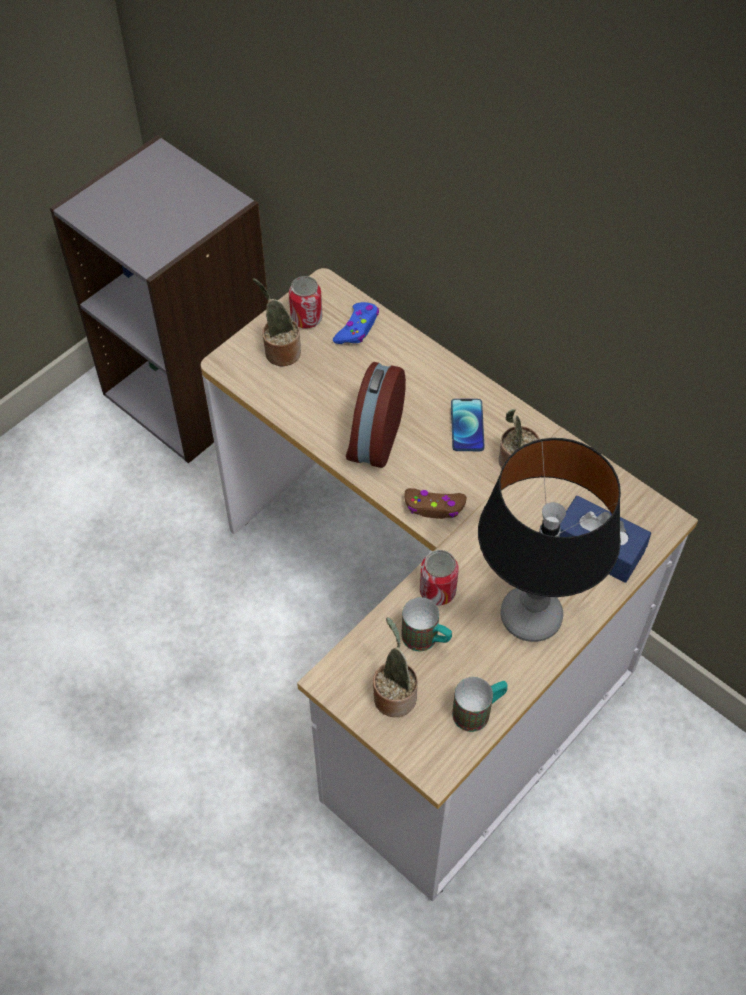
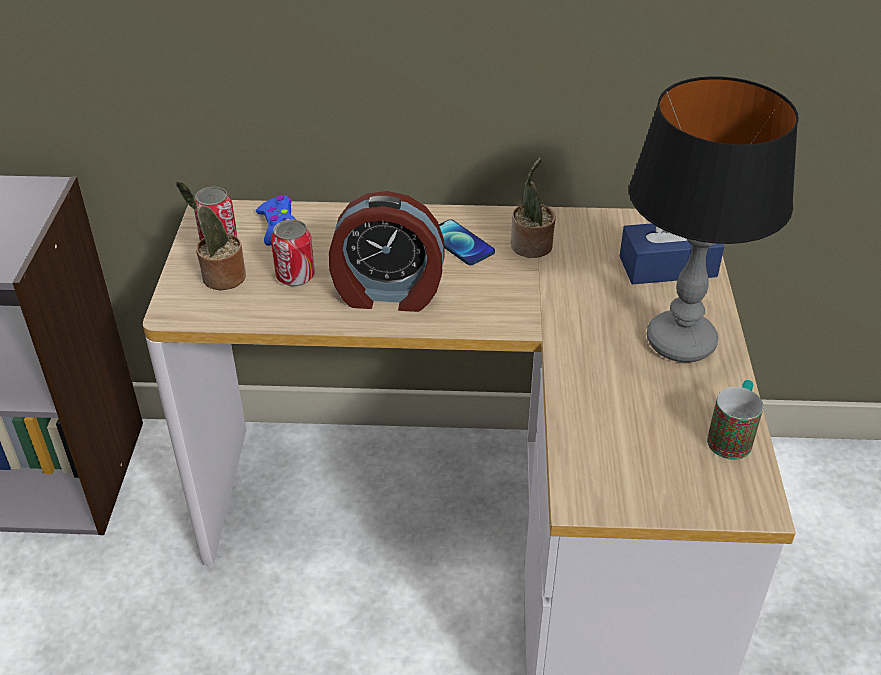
camera: 40 degrees left, 15 degrees down
(373, 438) = (388, 294): alarm clock -> alarm clock turned 60 degrees counterclockwise
(394, 694) = (649, 472): potted plant -> none
(426, 640) = (621, 412): mug -> none
(434, 507) = (504, 313): brown game controller -> none
(437, 591) = (584, 371): can -> can (295, 276)

